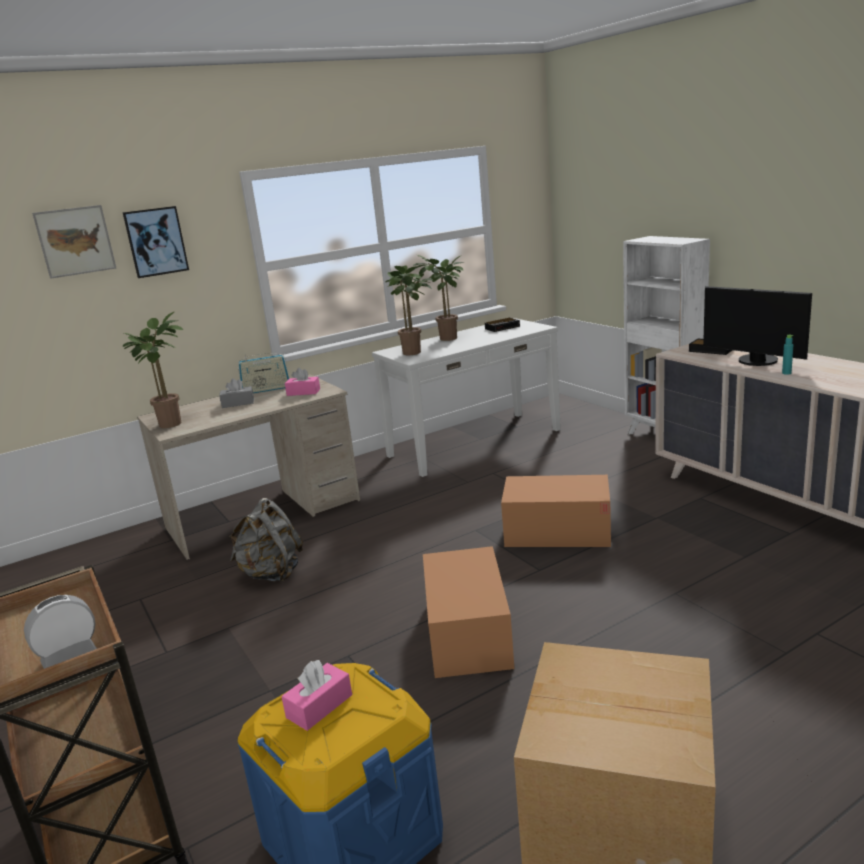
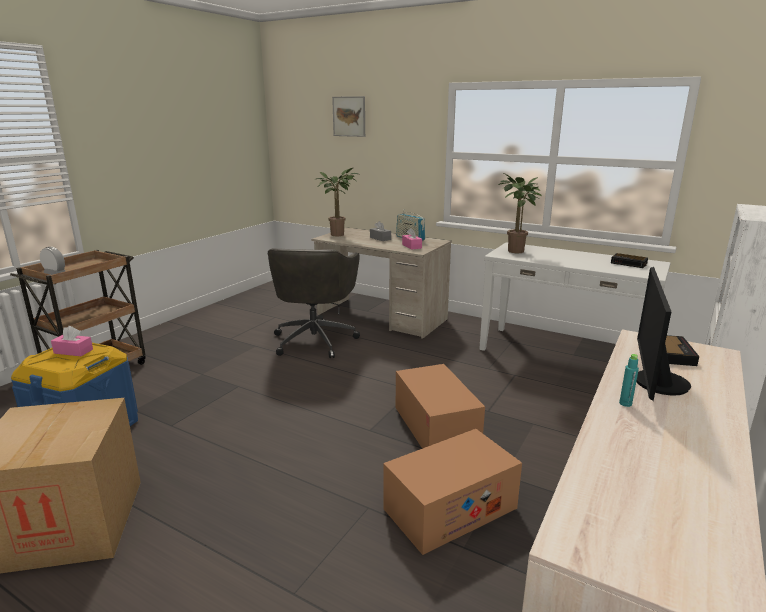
camera: 60 degrees right, 0 degrees up
(156, 241) = (388, 124): picture -> none
(271, 573) = (315, 340): grey backpack -> grey office chair
(447, 339) = (566, 254): potted plant -> none
(467, 633) = (273, 419): cardboard box -> cardboard box (450, 508)

